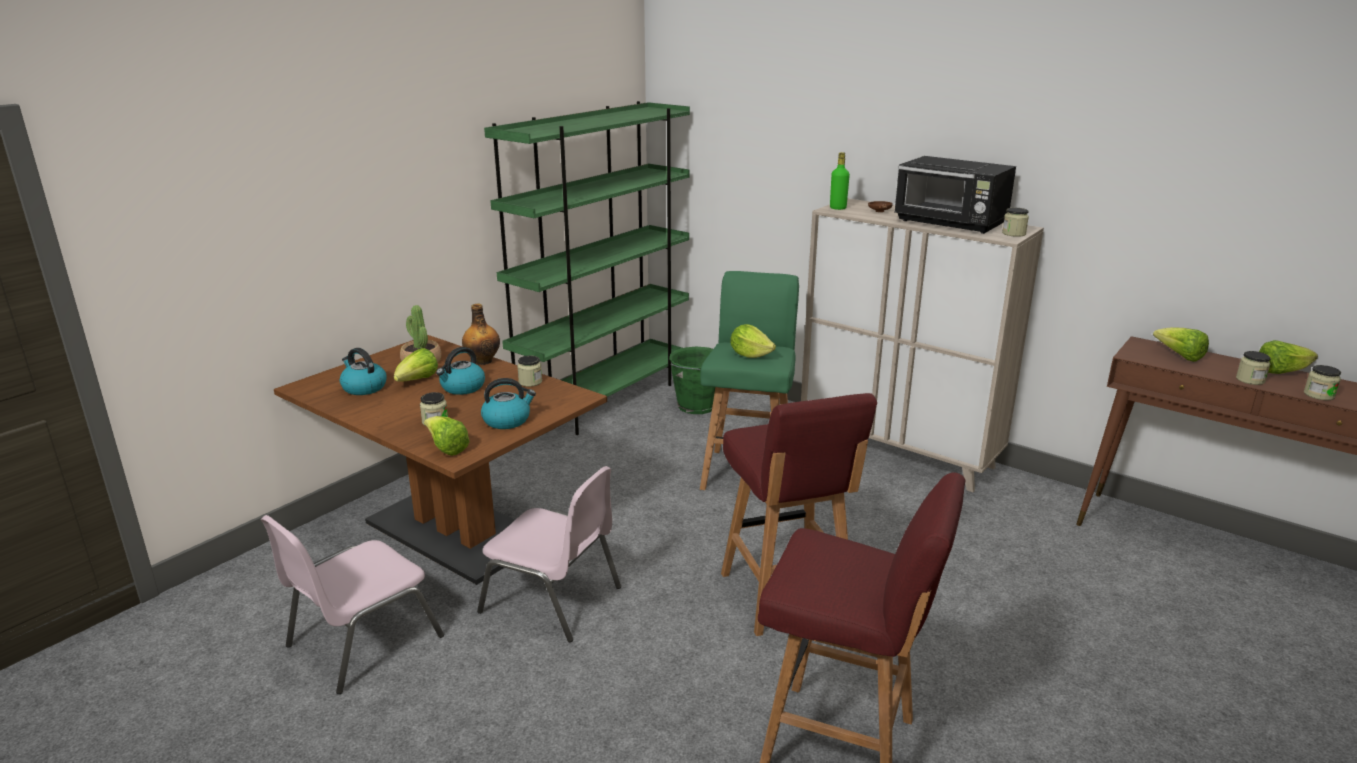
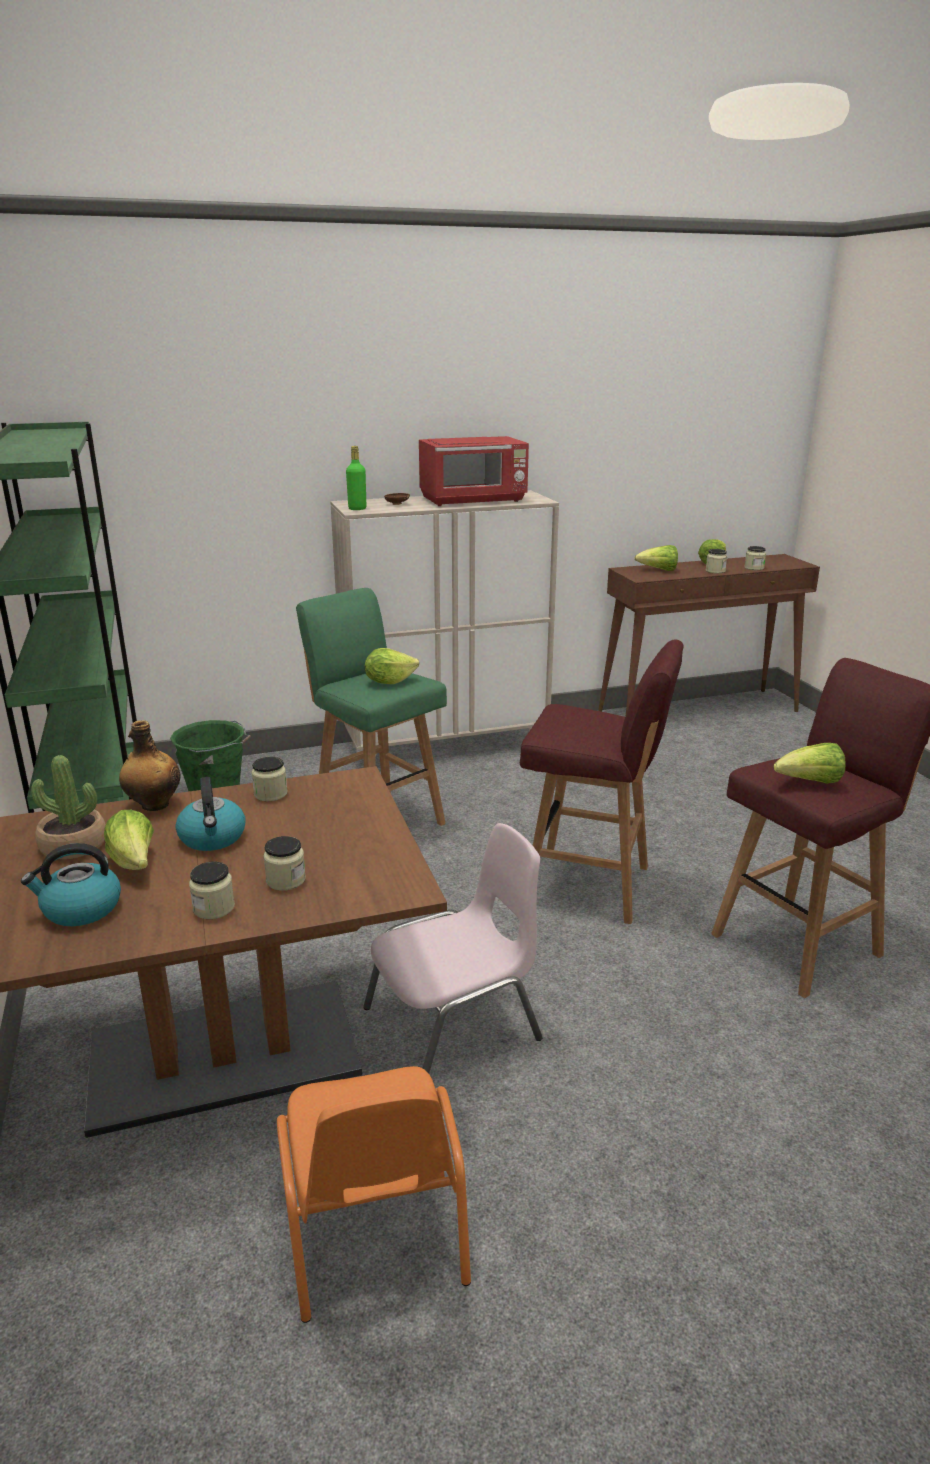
camera: 55 degrees left, 0 degrees up
(361, 641) = (373, 1226): pink chair -> orange chair
(446, 448) = (376, 890): lettuce -> lettuce (810, 782)
(507, 420) = (355, 834): kettle -> none
(951, 223) = (474, 500): black microwave -> red microwave
(1013, 233) = (533, 497): jar -> jar (214, 908)

